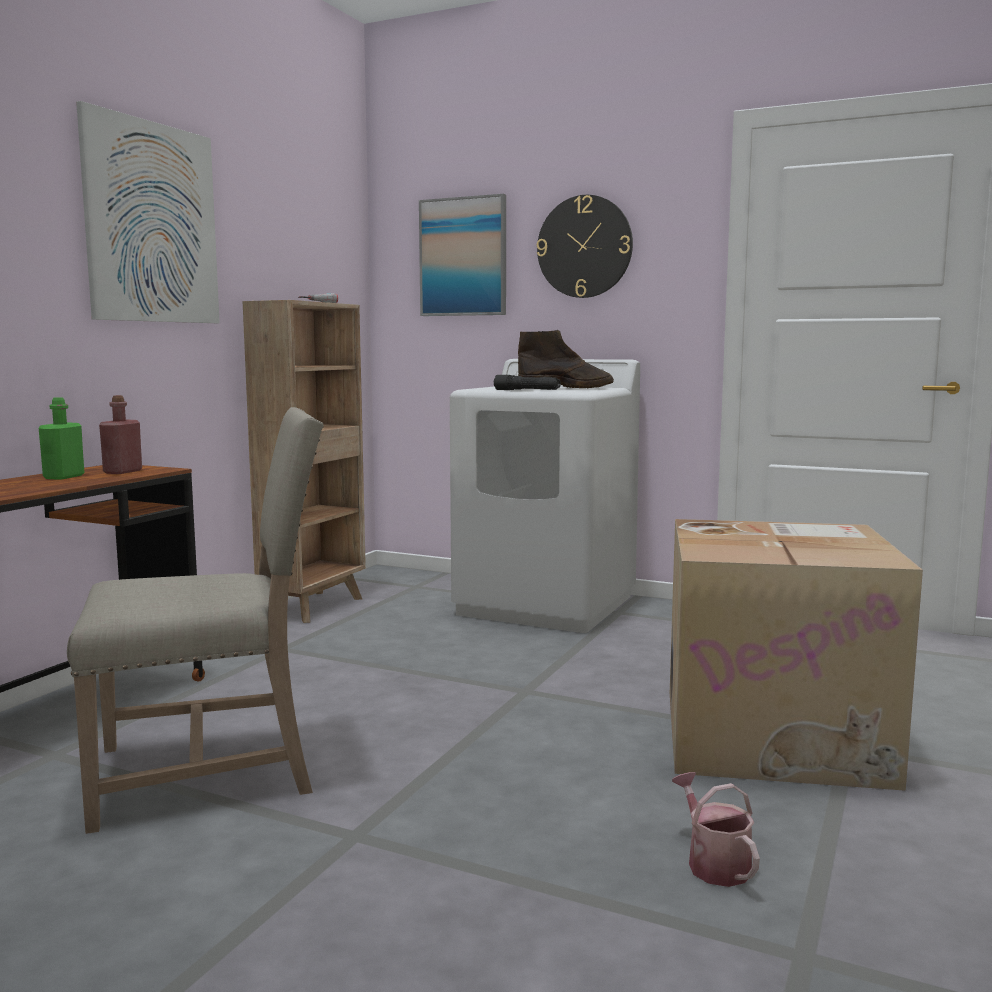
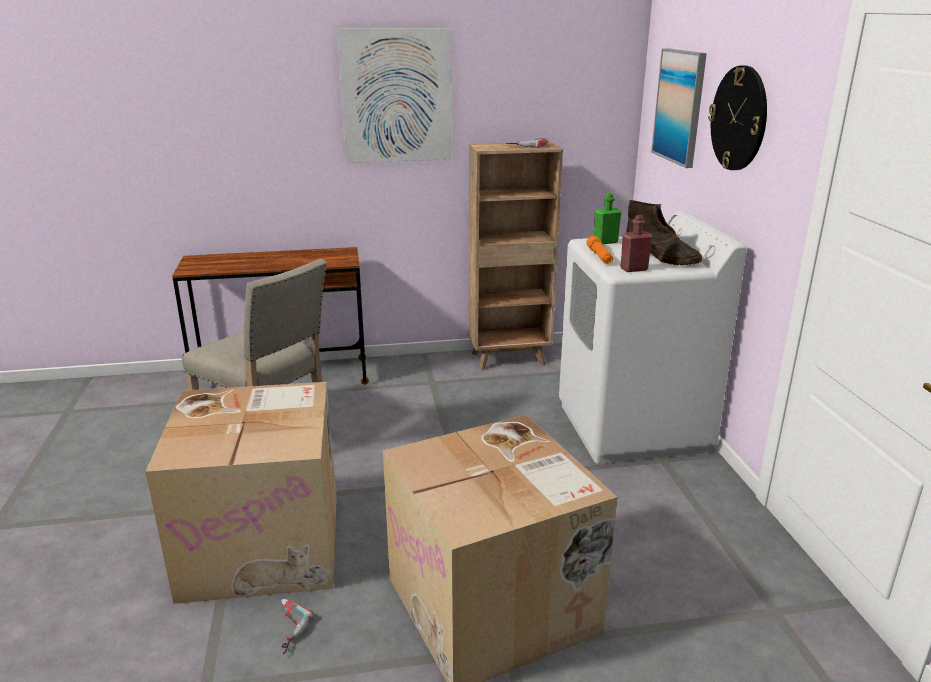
camera: 55 degrees right, 15 degrees up
(64, 477) = (299, 256): green bottle -> green bottle (605, 242)
(122, 471) = (329, 259): red bottle -> red bottle (634, 269)
(497, 835) = (265, 543): none -> cardboard box
(527, 390) = (599, 256): black flashlight -> orange flashlight
(714, 863) = (284, 628): watering can -> power drill

